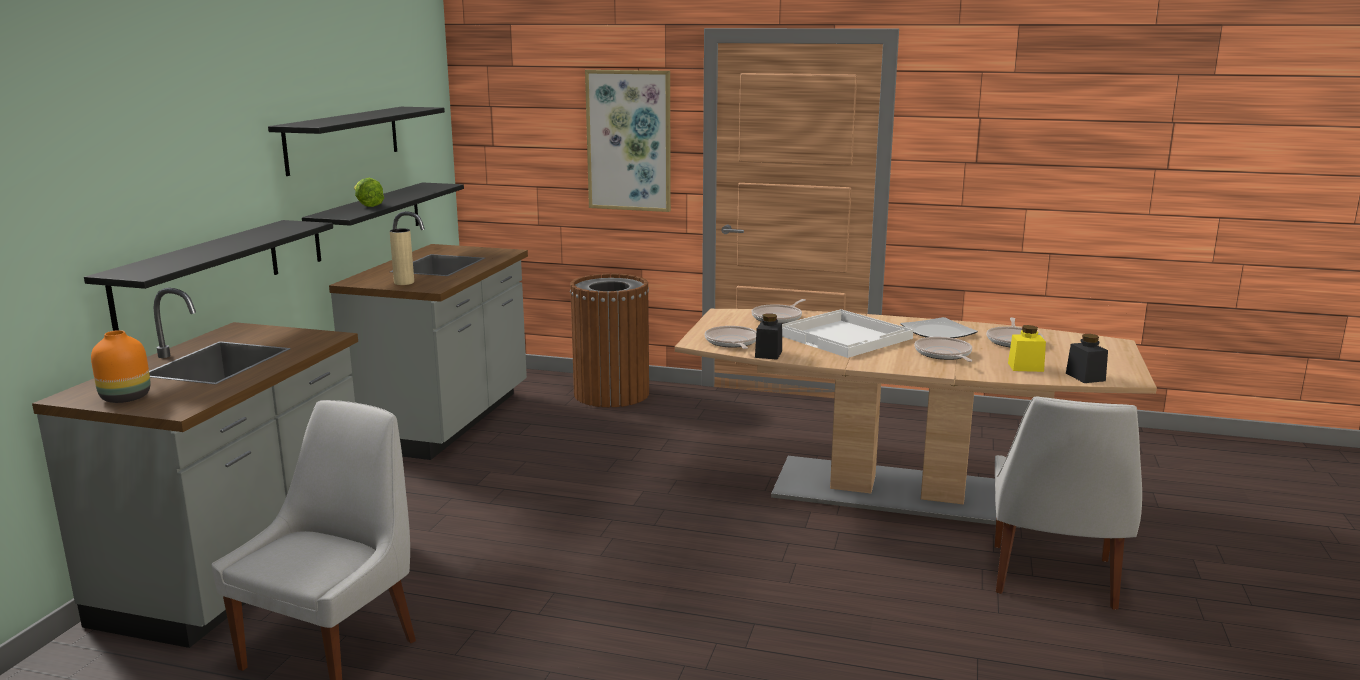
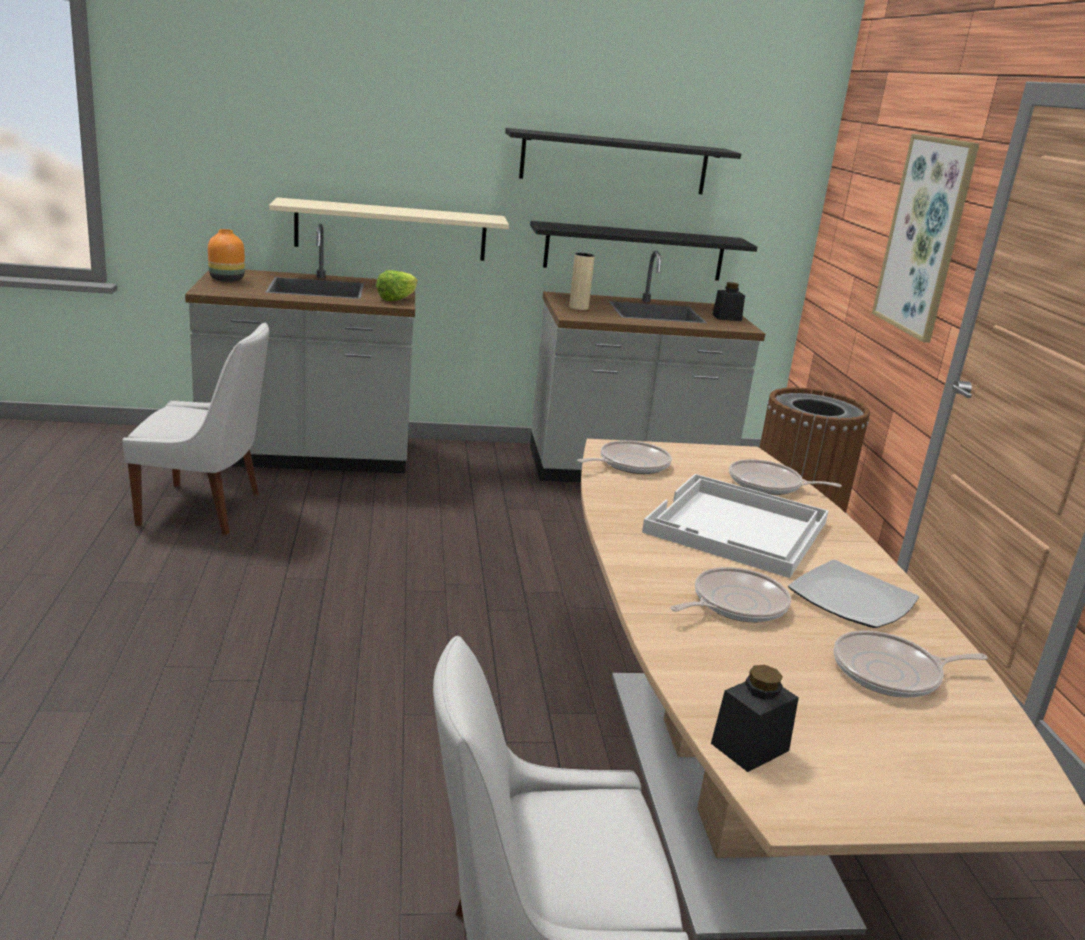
camera: 65 degrees right, 5 degrees up
(199, 272) = (391, 230): black shelf -> beige shelf
(367, 205) = (603, 229): lettuce -> lettuce (397, 299)
(768, 354) = (606, 485): black jar -> black jar (727, 317)
(1025, 367) = (744, 680): yellow jar -> none

